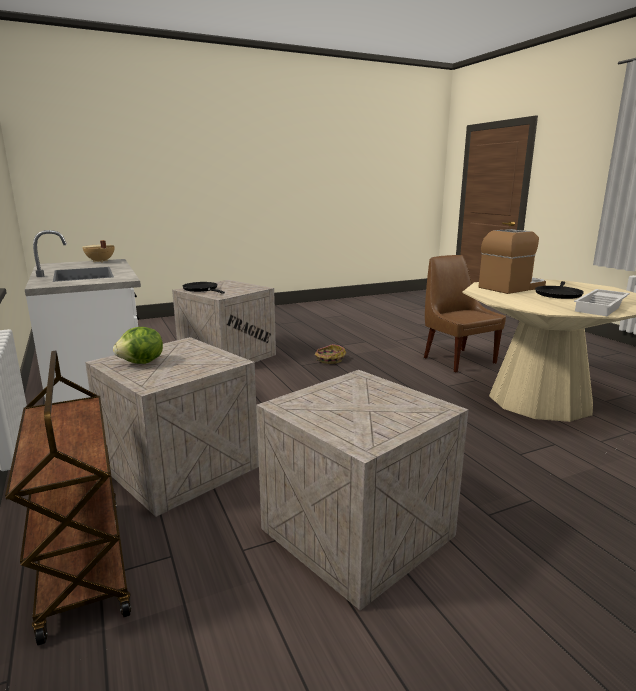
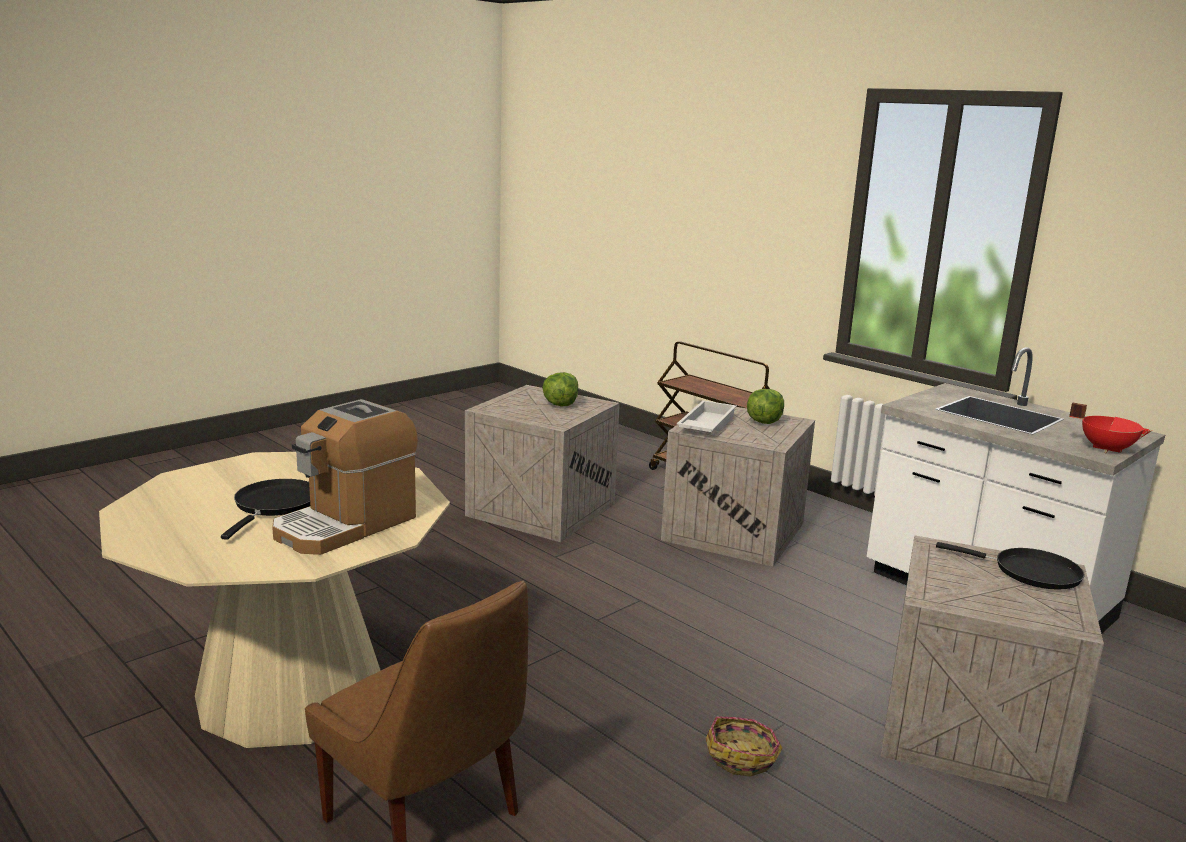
camera: 160 degrees right, 0 degrees up
(100, 261) = (1106, 449): beige cooking pot -> red cooking pot
(338, 406) = (560, 405): none -> lettuce
(602, 307) = (244, 472): white tray -> white tray (705, 425)

